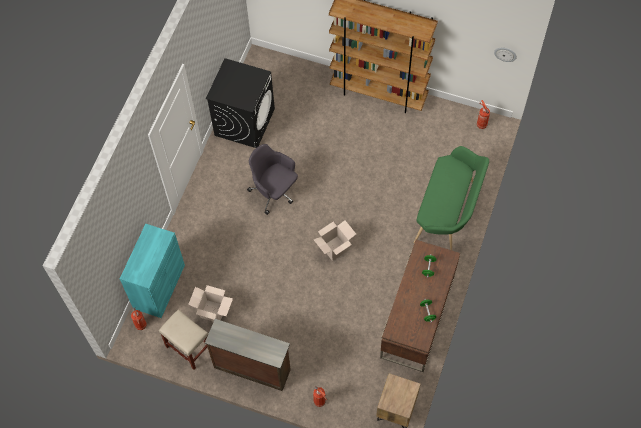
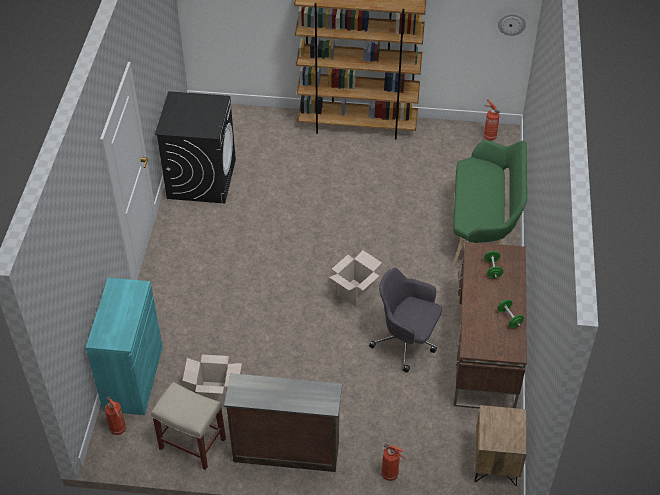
camera: 15 degrees left, 15 degrees down
(274, 192) = (260, 245): grey office chair -> grey office chair (406, 342)

